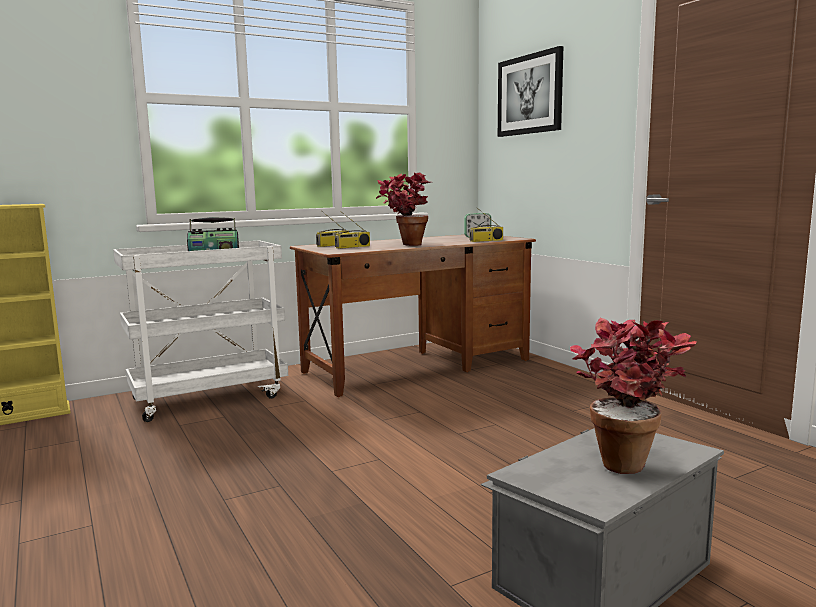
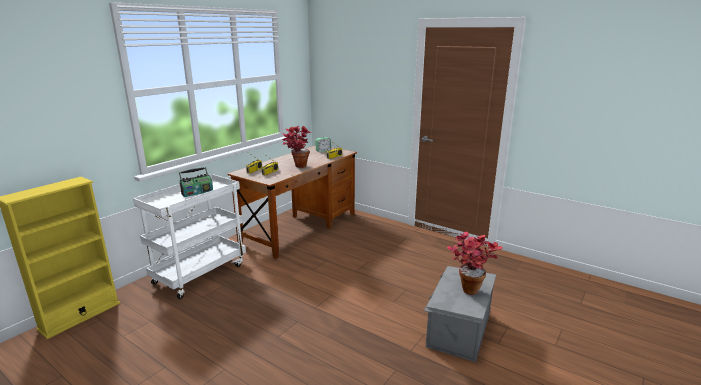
camera: 25 degrees left, 10 degrees up
(530, 94) = (347, 70): picture -> none

